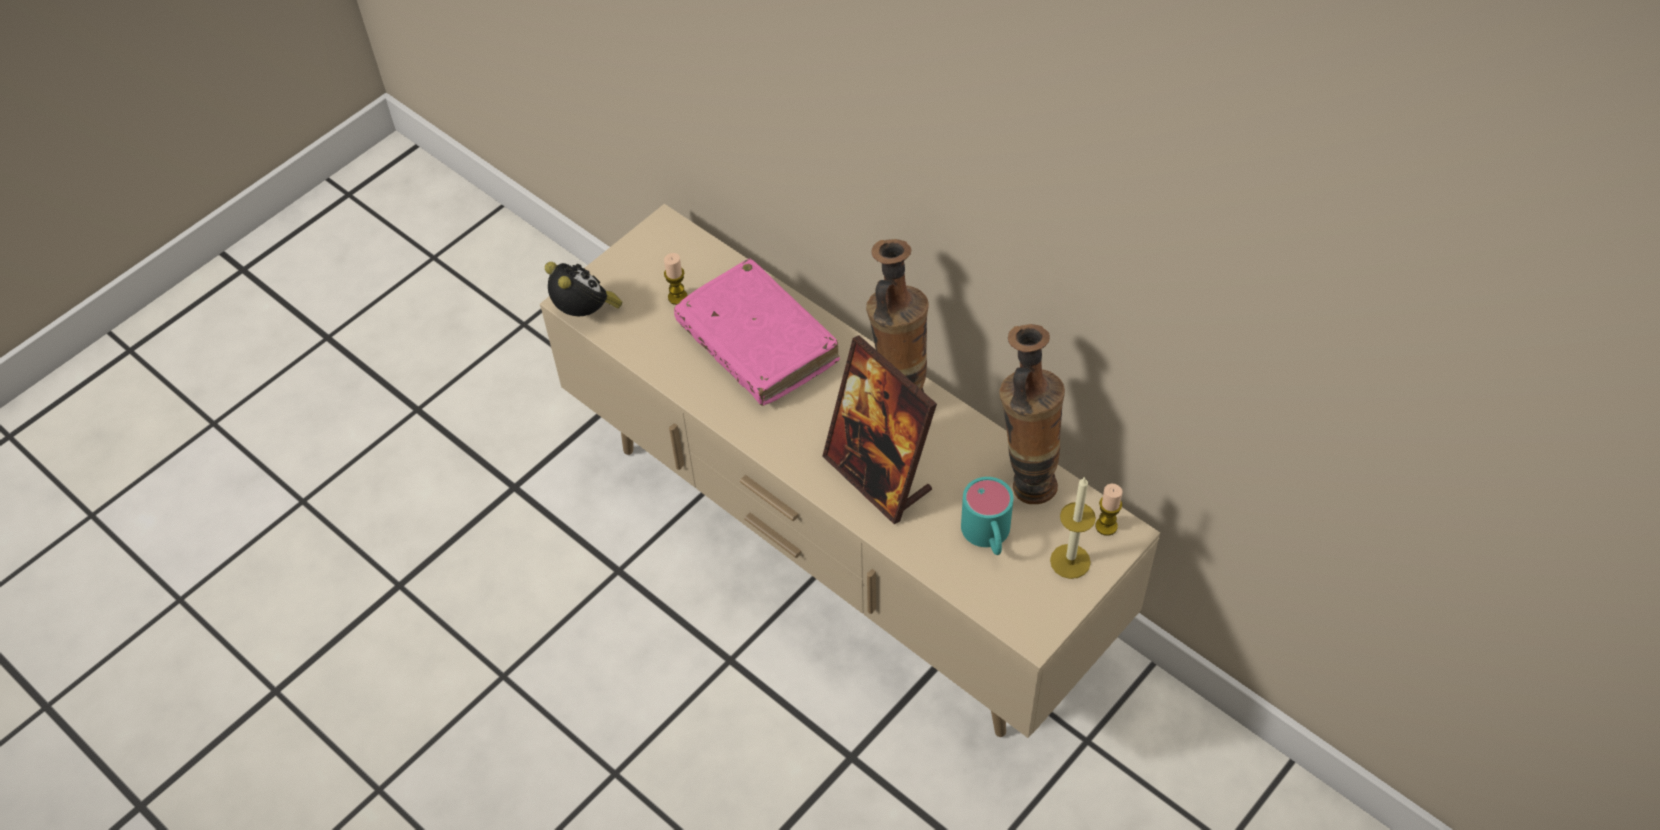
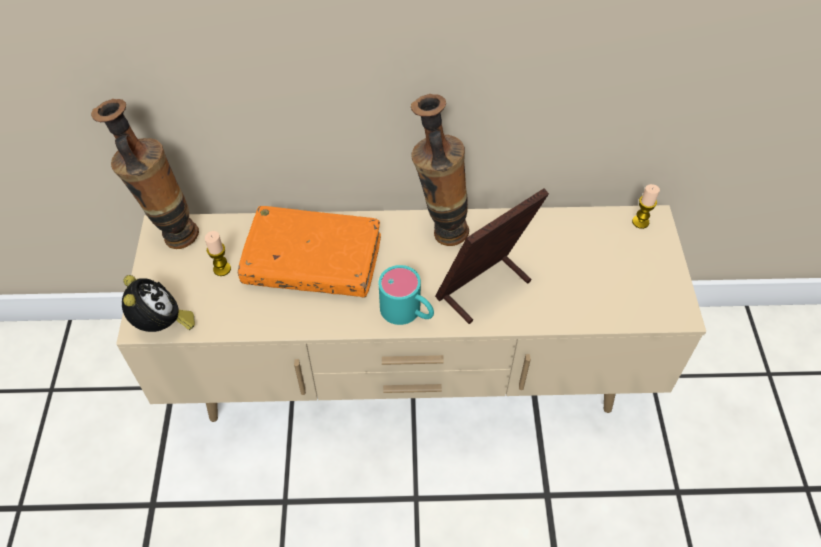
camera: 45 degrees left, 0 degrees up
(586, 313) = (162, 325): alarm clock -> alarm clock turned 60 degrees clockwise
(757, 343) = (313, 261): pink book -> orange book
(878, 476) = (484, 288): picture frame -> picture frame turned 135 degrees clockwise
(988, 536) = (588, 276): turquoise mug -> turquoise mug (408, 312)
(1026, 478) = (567, 227): vase -> vase (171, 234)
(1070, 561) = (647, 256): candle -> none

